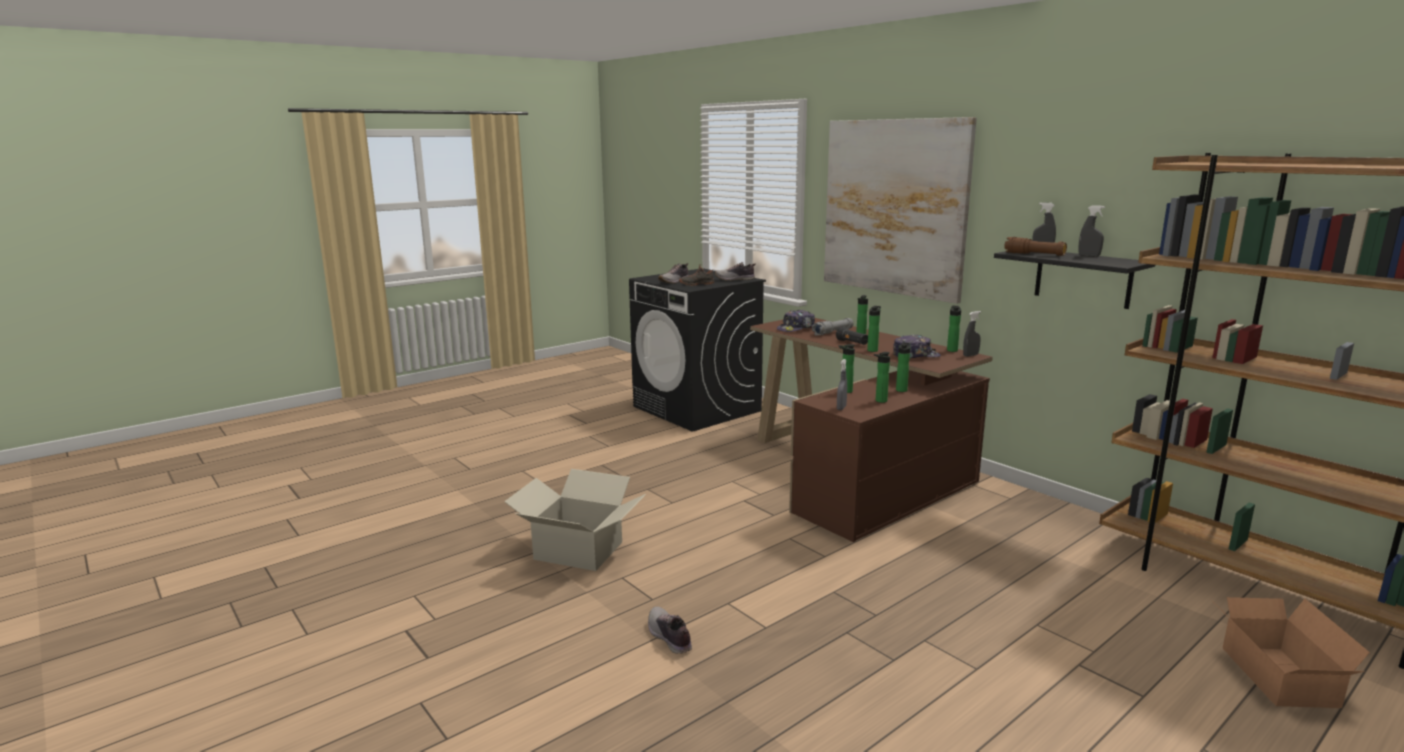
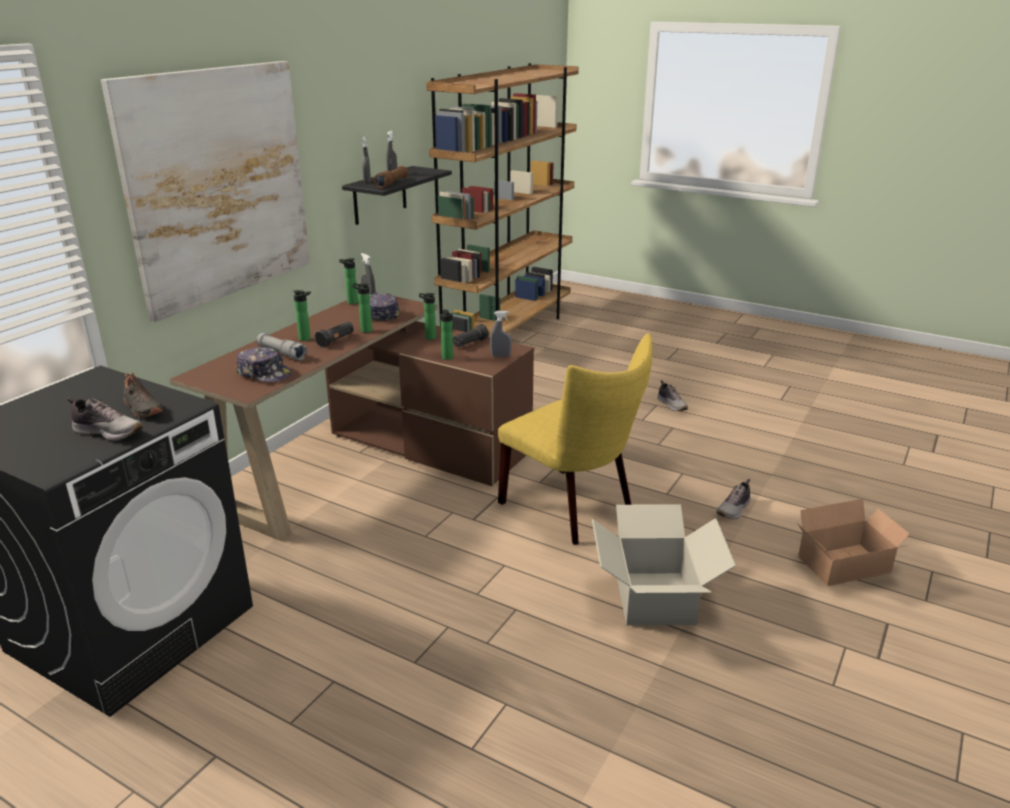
camera: 110 degrees left, 10 degrees up
(731, 544) = (573, 509): none -> yellow chair
(735, 279) = (95, 386): shoe -> shoe (672, 405)
(879, 401) = (470, 344): bottle -> black flashlight
(1276, 678) = (592, 341): cardboard box -> cardboard box (847, 566)

